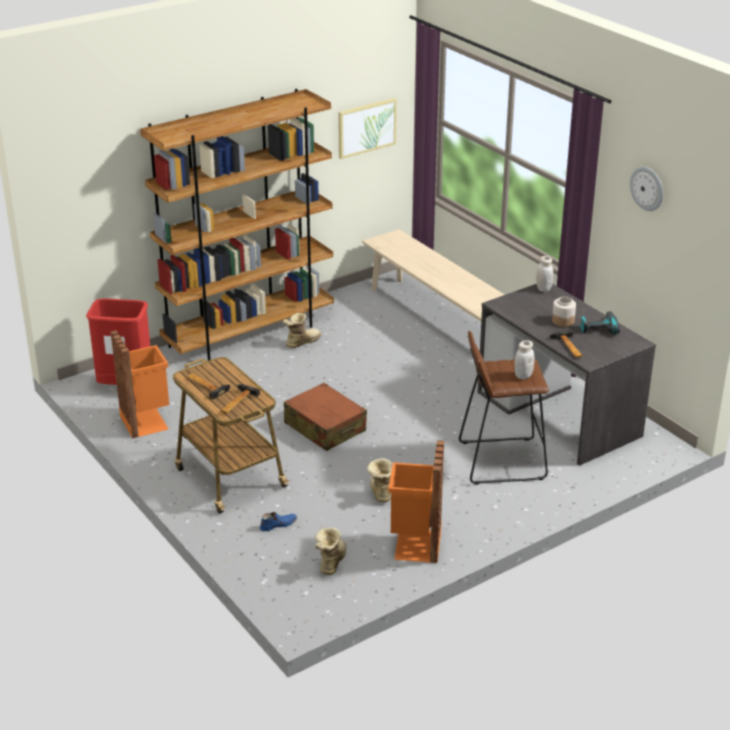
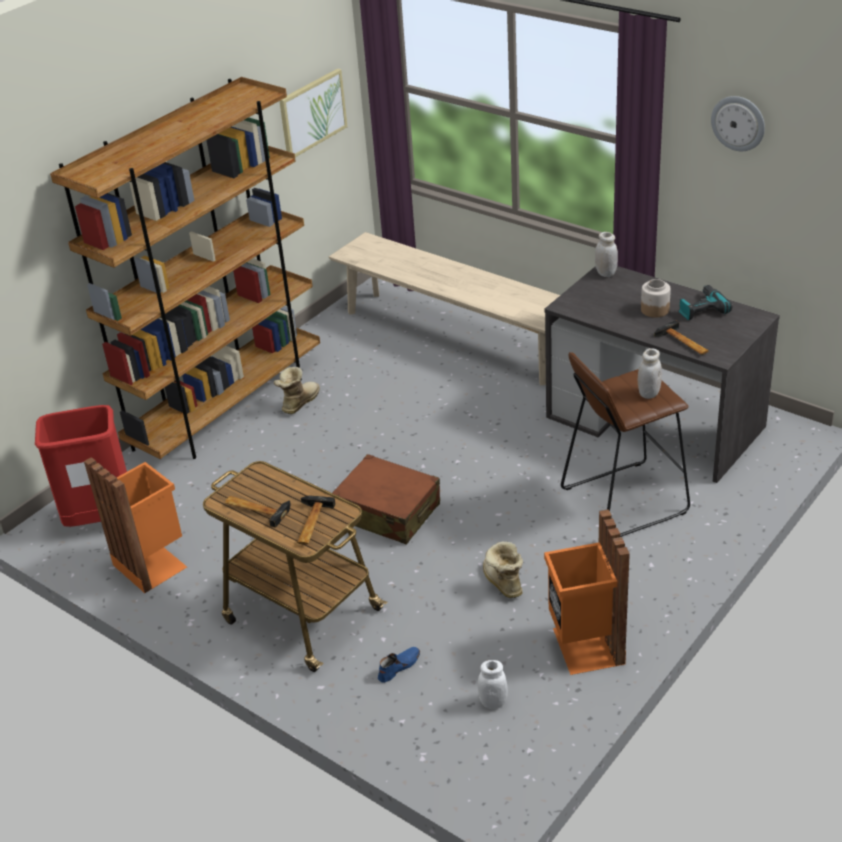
camera: 15 degrees left, 5 degrees up
(330, 562) = (493, 702): boot -> white jar

